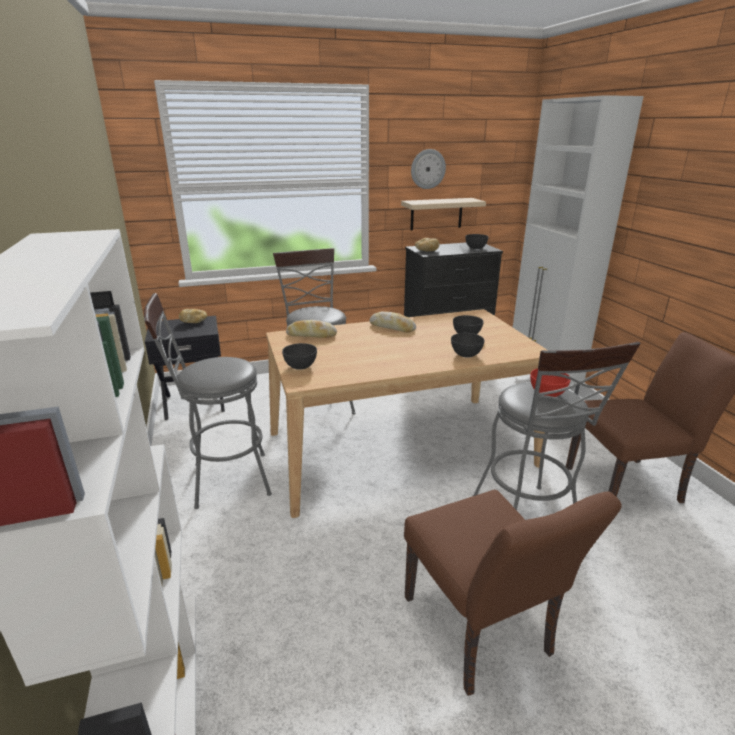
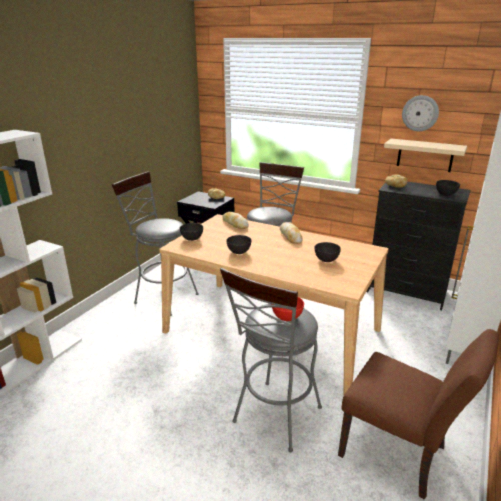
camera: 45 degrees right, 0 degrees up
(466, 355) = (294, 271): grey bowl -> grey bowl (239, 252)
(482, 634) = (151, 445): brown chair -> none

